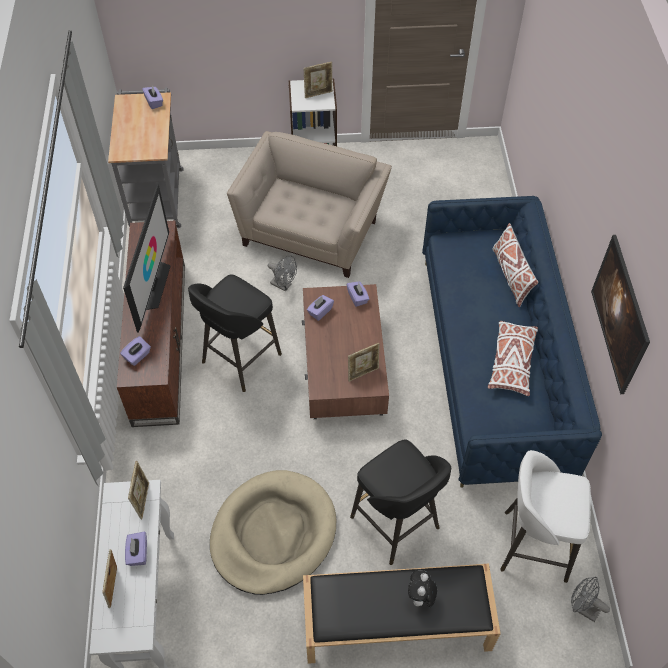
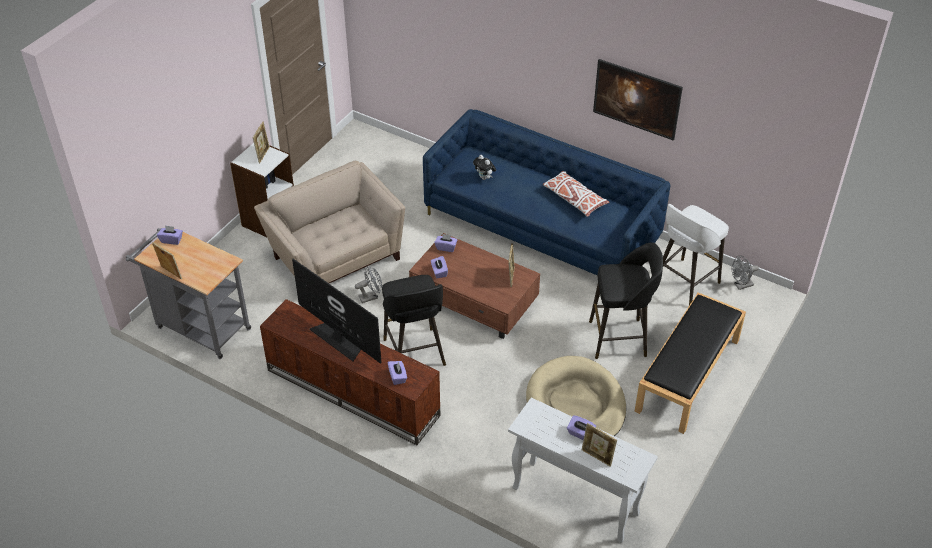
camera: 55 degrees left, 10 degrees down
(143, 500) = (540, 413): picture frame -> picture frame (170, 273)
(420, 597) = (699, 331): plush toy -> plush toy (484, 178)
(511, 276) = (507, 163): white pillow -> none

